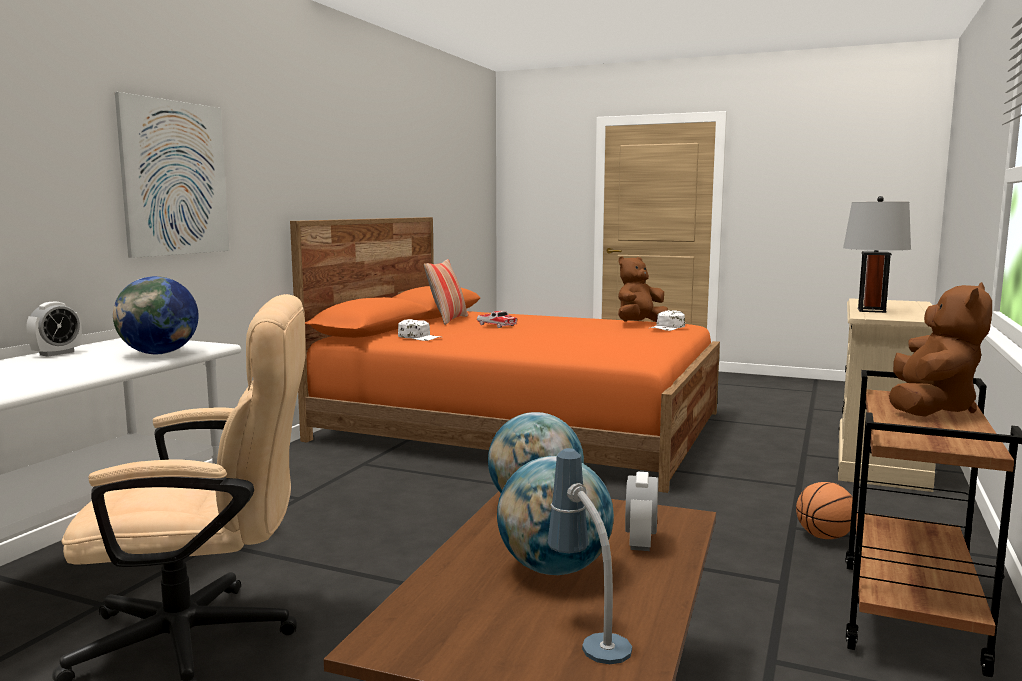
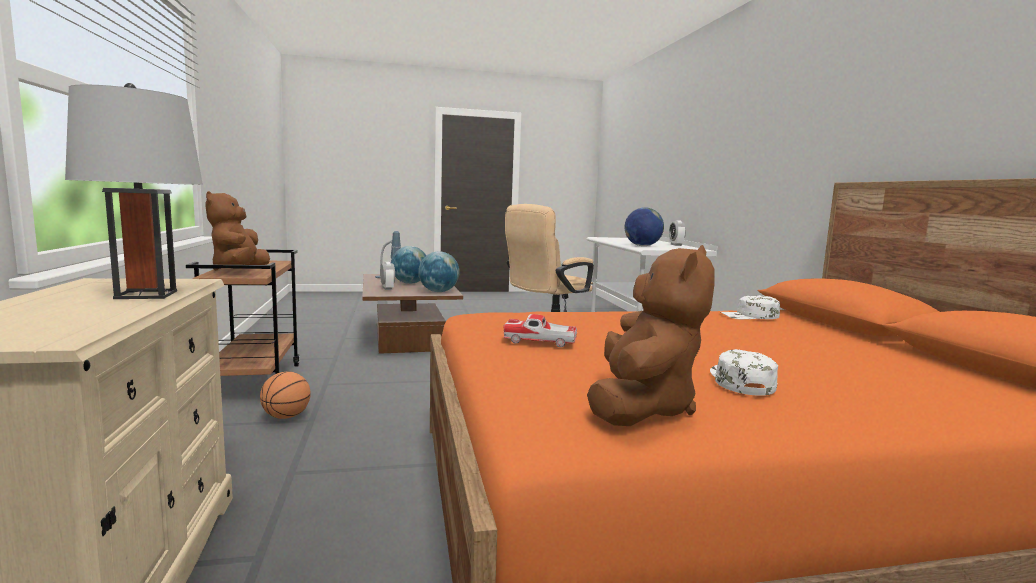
camera: 145 degrees right, 0 degrees up
(175, 178) = (762, 153): picture -> none
(447, 320) = (912, 359): pillow -> none
(496, 325) = (783, 347): toy car -> toy car (540, 341)
(667, 327) = (545, 384): white cap -> white cap (739, 381)

